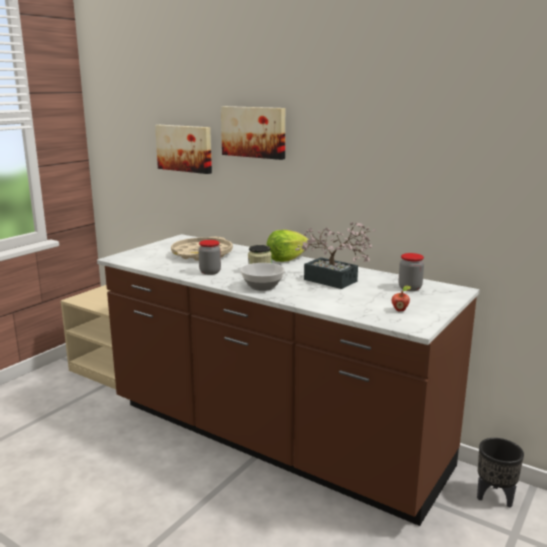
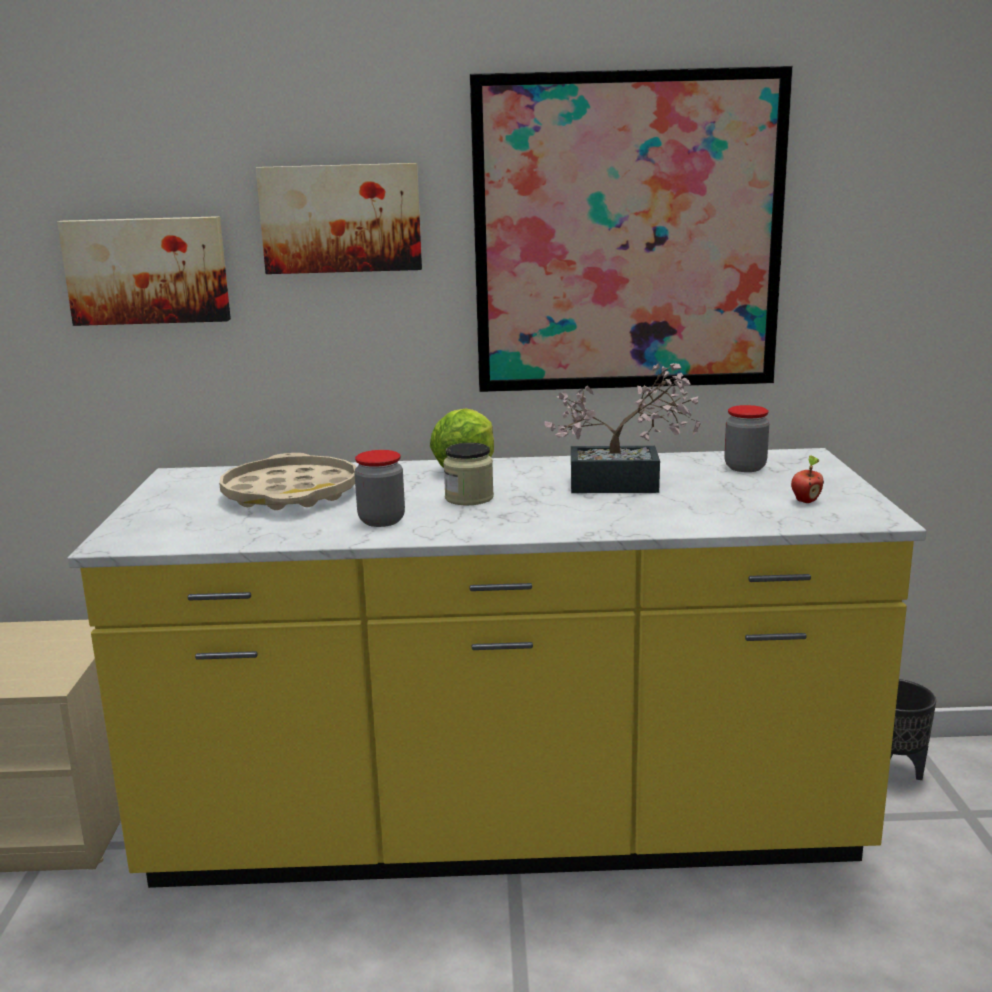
camera: 35 degrees left, 0 degrees up
(262, 286) = (532, 520): bowl -> none
(273, 438) = (504, 826): brown counter -> yellow counter
(378, 151) = (627, 234): none -> picture

